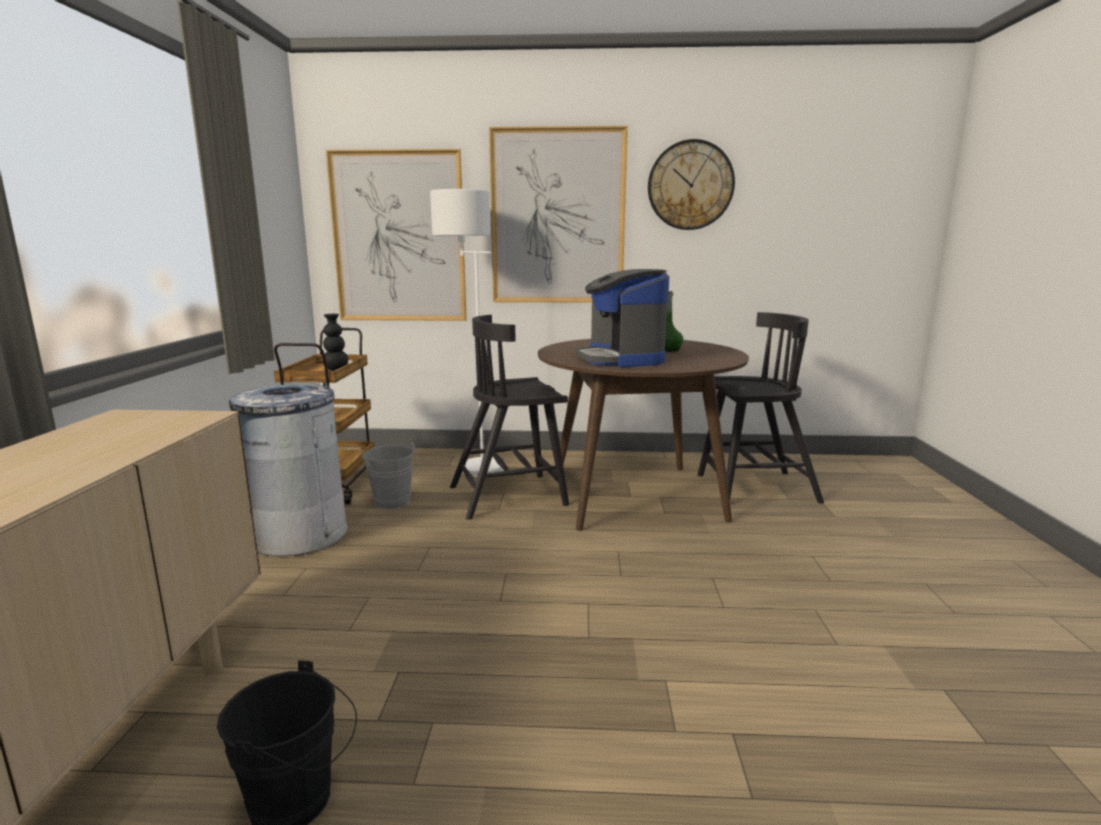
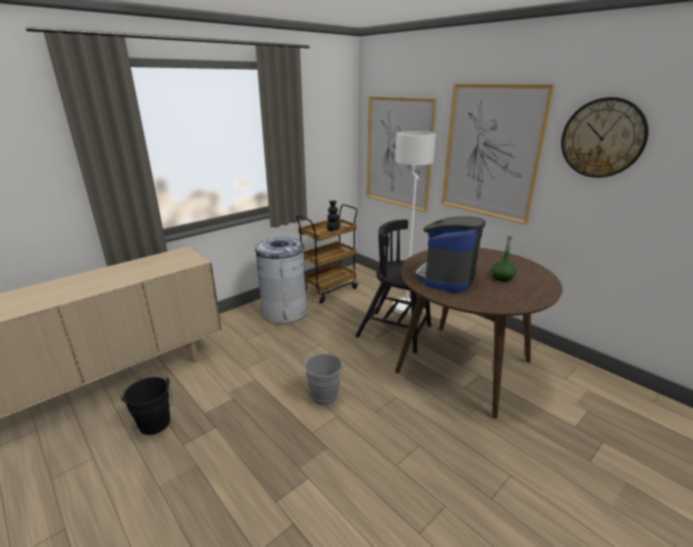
camera: 45 degrees right, 10 degrees up
(393, 503) = (338, 311): grey bucket -> grey bucket (323, 398)
(754, 488) = (561, 403): black chair -> none

